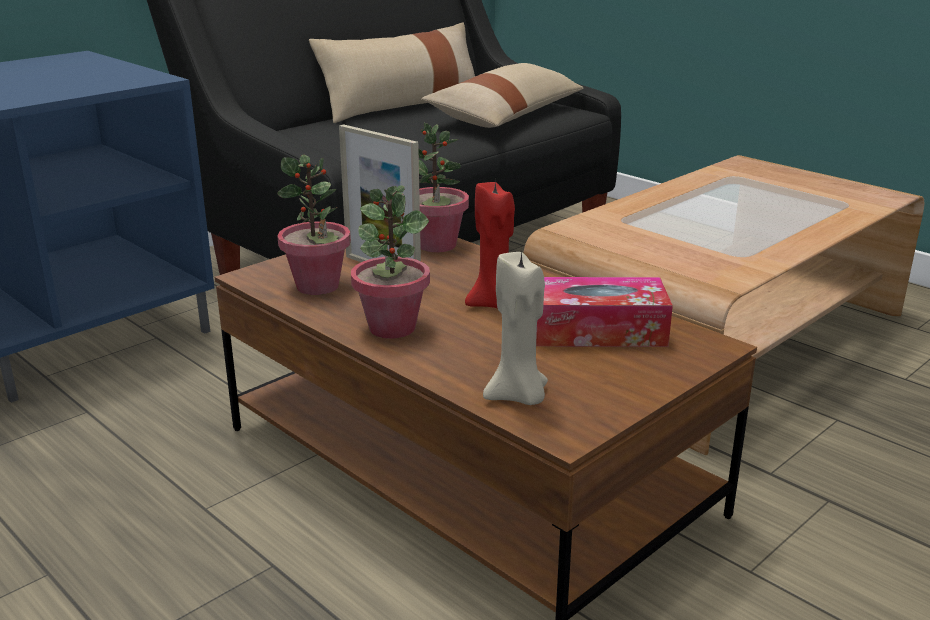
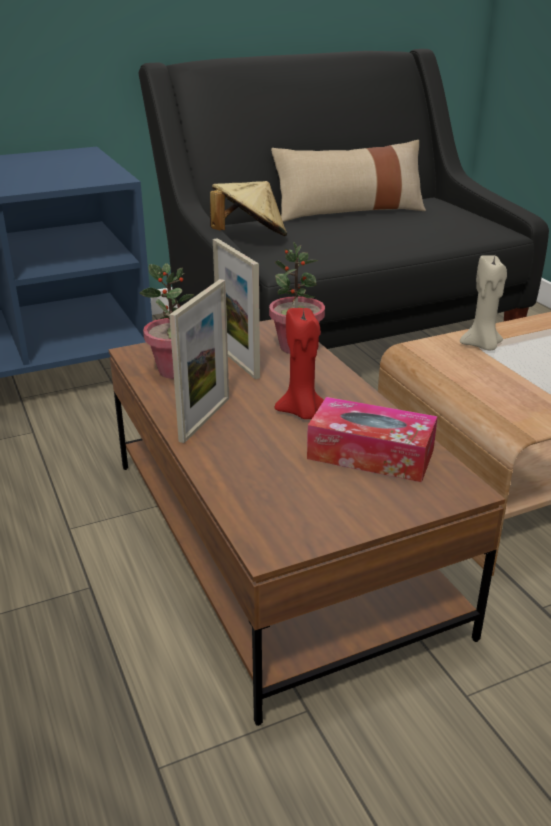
camera: 20 degrees right, 5 degrees up
(310, 141) = (249, 238): none -> beige hat
(392, 328) = (205, 419): potted plant -> picture frame
(506, 115) = (432, 229): beige pillow -> none
(518, 397) = (257, 504): beige candle -> beige candle (482, 346)

